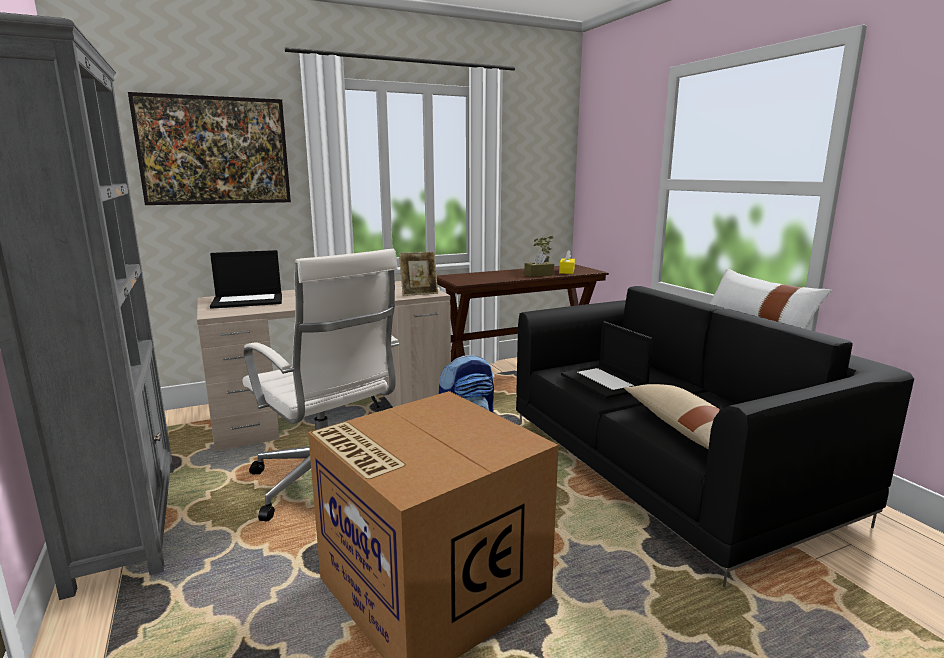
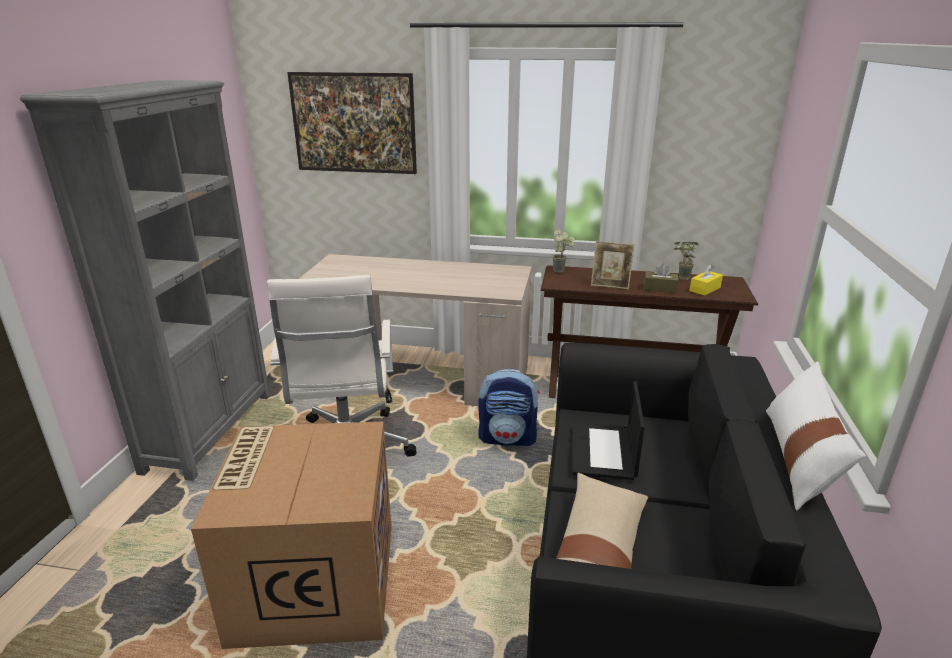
camera: 35 degrees right, 10 degrees up
(249, 301) = (354, 268): laptop -> none
(419, 293) = (497, 290): picture frame -> picture frame (610, 285)
(451, 276) = (562, 270): none -> potted plant

